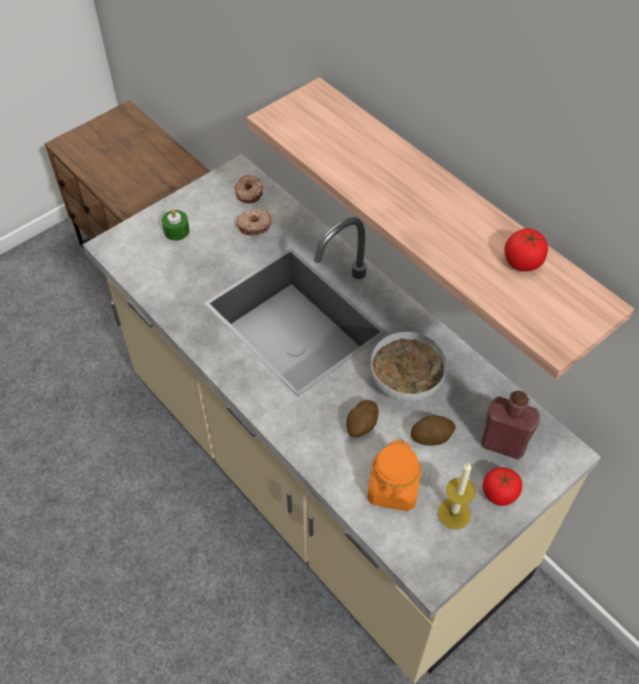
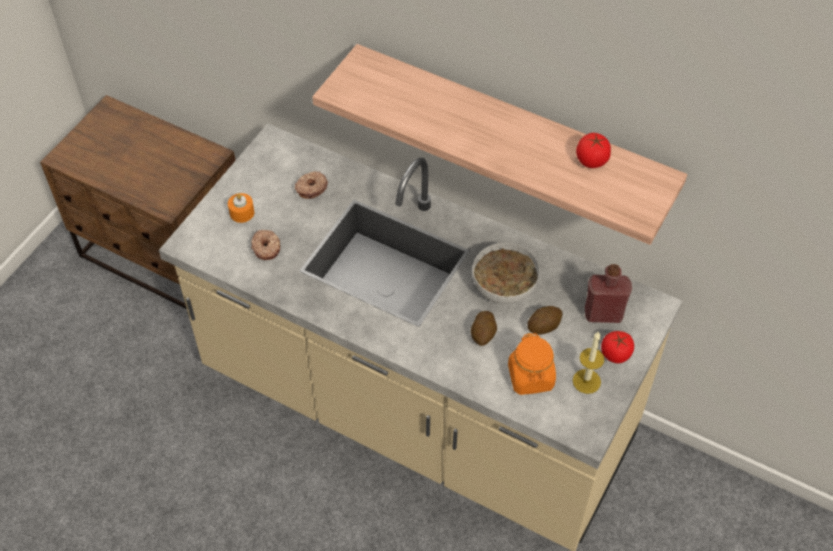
camera: 20 degrees left, 0 degrees up
(176, 231) = (242, 213): green candle -> orange candle
(249, 193) = (293, 159): donut -> donut (266, 248)

